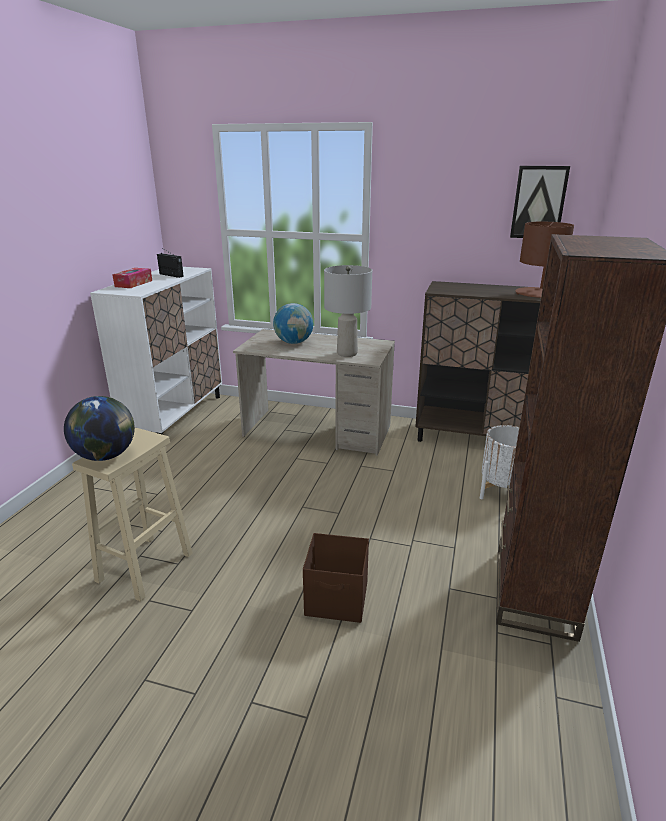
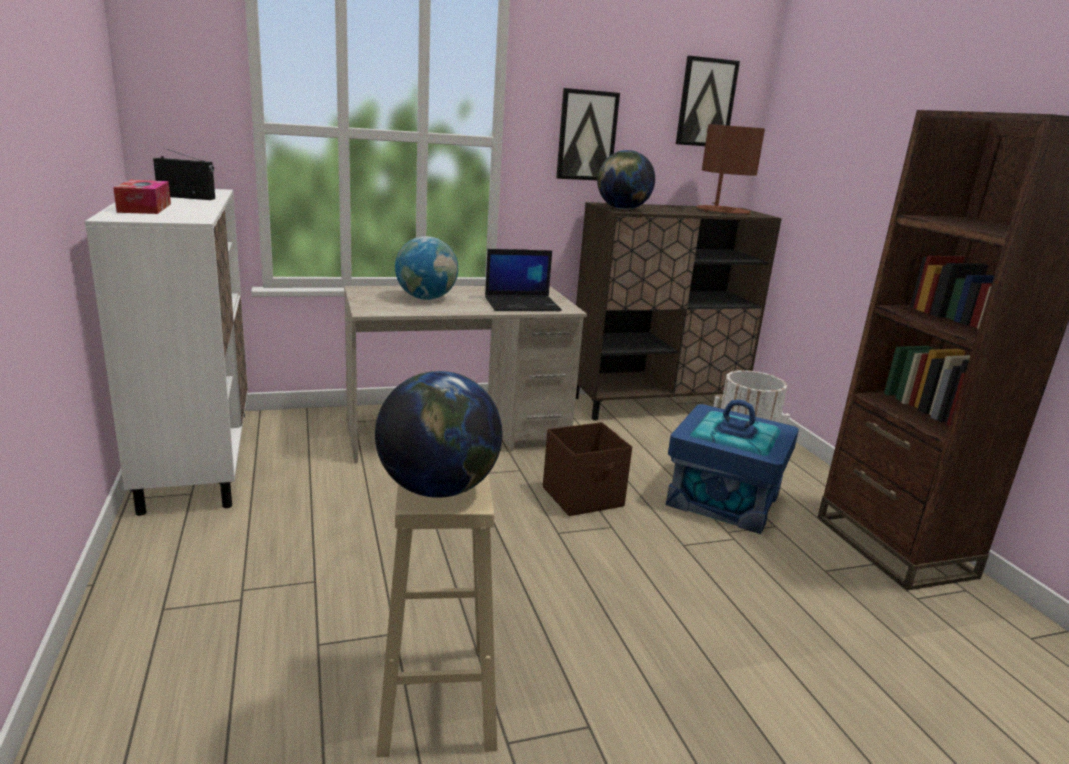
camera: 35 degrees left, 5 degrees down
(337, 600) = (742, 630): brown storage box -> brown storage box (584, 497)
(347, 353) = (523, 304): grey table lamp -> laptop
(432, 232) = (586, 135): none -> picture
(441, 518) = (724, 498): none -> blue storage box
(442, 289) = (622, 209): none -> globe

